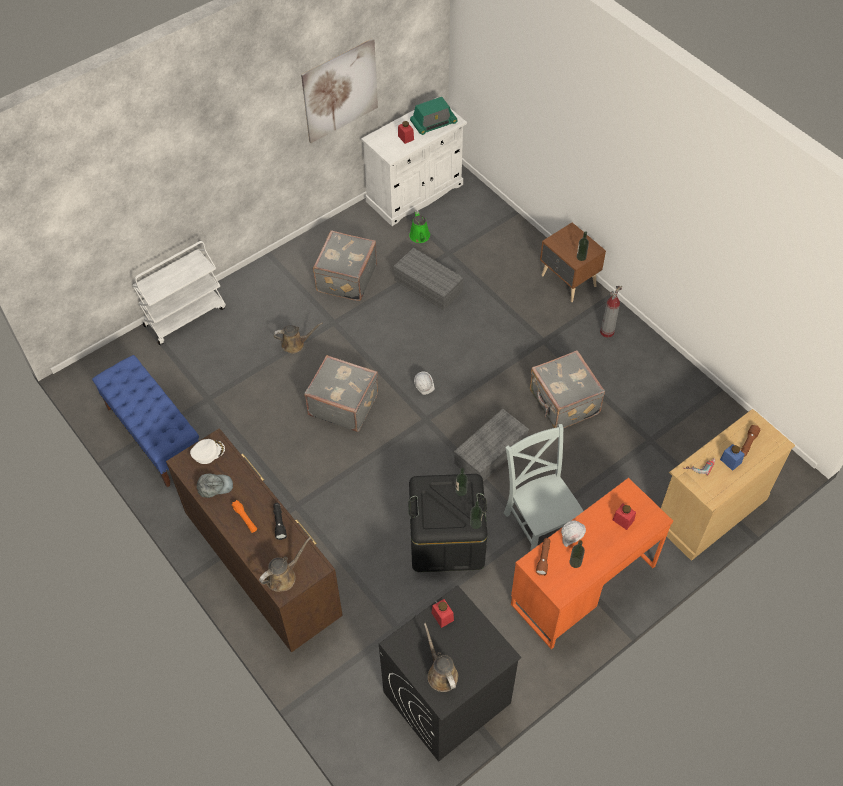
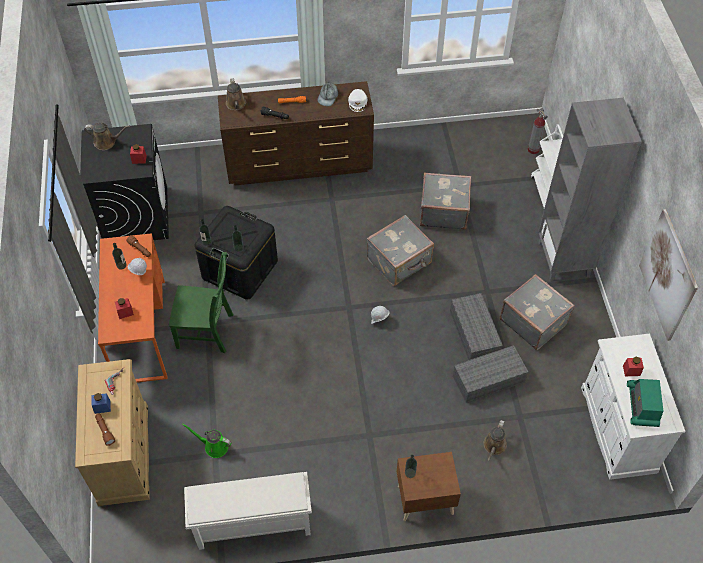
camera: 120 degrees right, 0 degrees up
(155, 435) = (446, 147): blue bench -> none
(258, 282) = (564, 260): none -> grey bookcase
(295, 344) = (480, 257): brown watering can -> brown watering can (494, 446)
(420, 237) = (553, 403): green watering can -> green watering can (214, 446)
(490, 453) = (287, 333): grey storage box -> grey storage box (473, 332)
(539, 522) = (207, 332): grey chair -> green chair
(563, 403) = (296, 411): grey suitcase -> grey suitcase (443, 211)
(607, 332) = (345, 494): fire extinguisher -> fire extinguisher (533, 149)
(683, 379) = (252, 525): none -> white shoe rack

